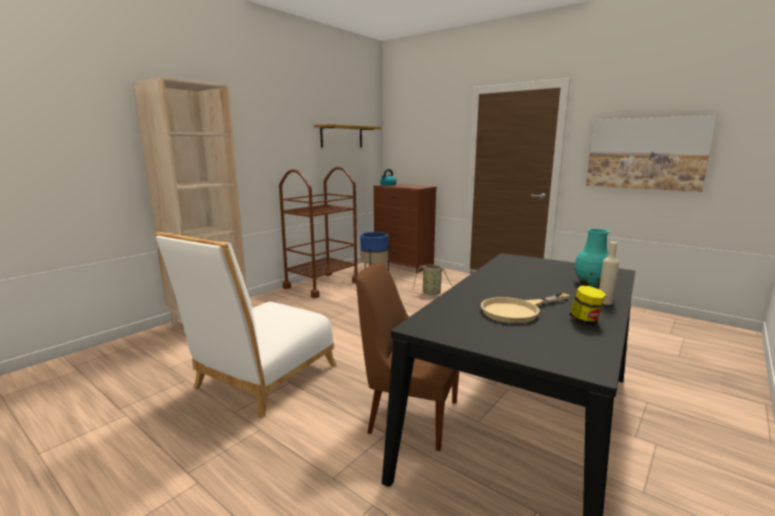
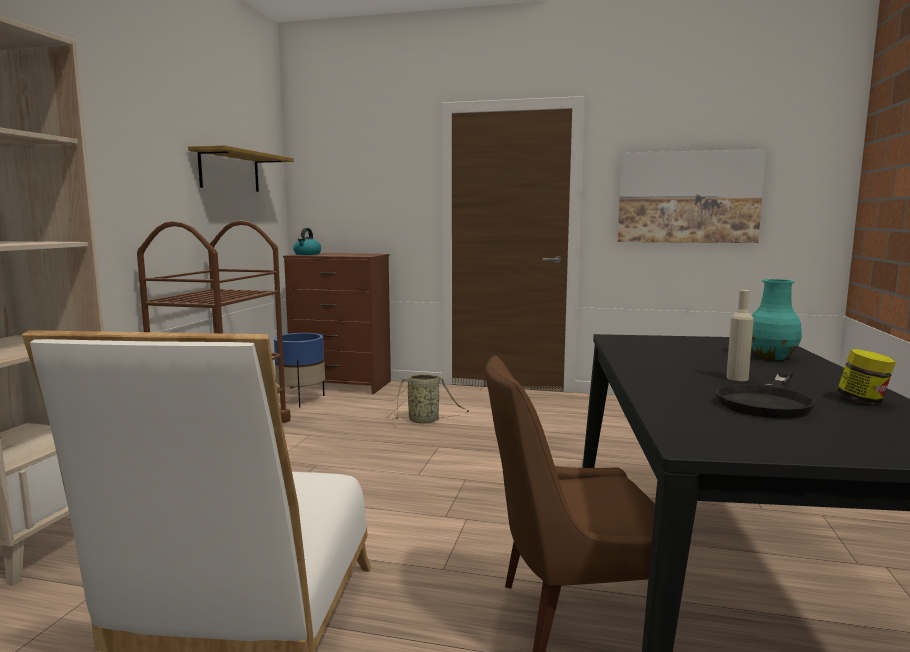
camera: 25 degrees left, 5 degrees down
(518, 311) = (767, 401): beige frying pan -> black frying pan
(605, 302) = (832, 376): beige bottle -> beige bottle (737, 378)

